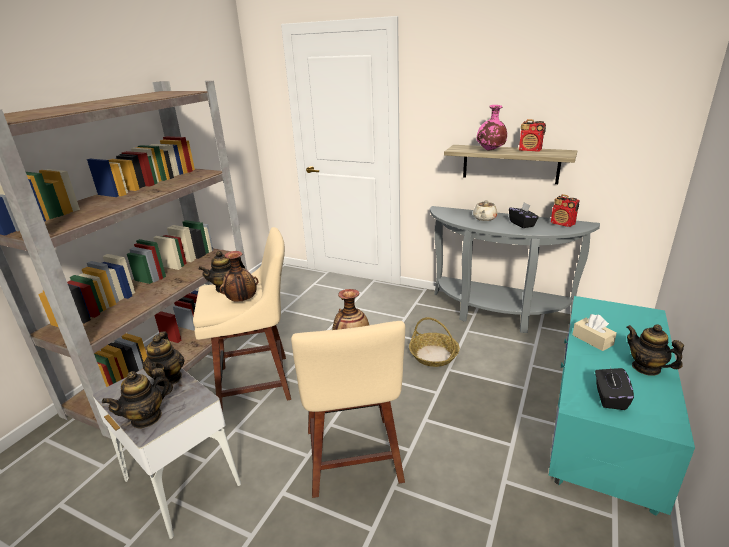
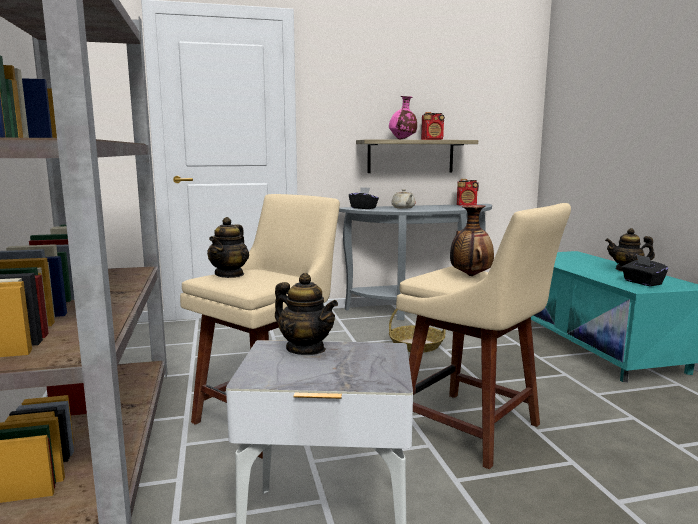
camera: 40 degrees left, 15 degrees down
(146, 417) = (359, 375): teapot -> none
(242, 301) = (277, 277): vase -> none
(522, 224) = (439, 207): black tissue box -> black tissue box (363, 208)
(592, 340) = (574, 266): beige tissue box -> none

